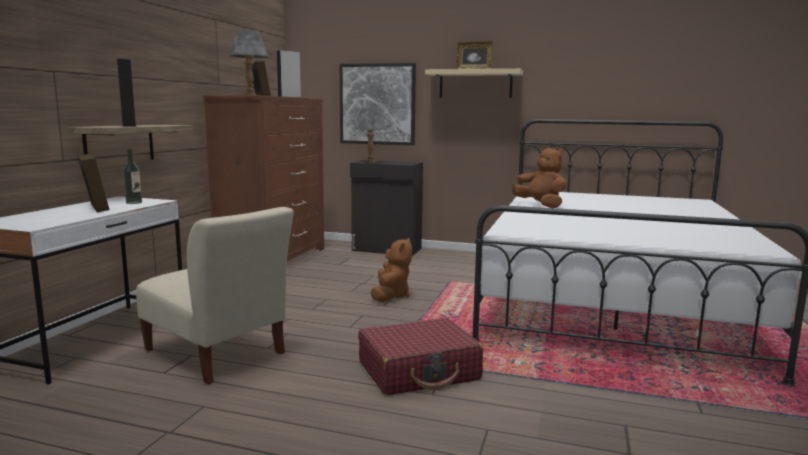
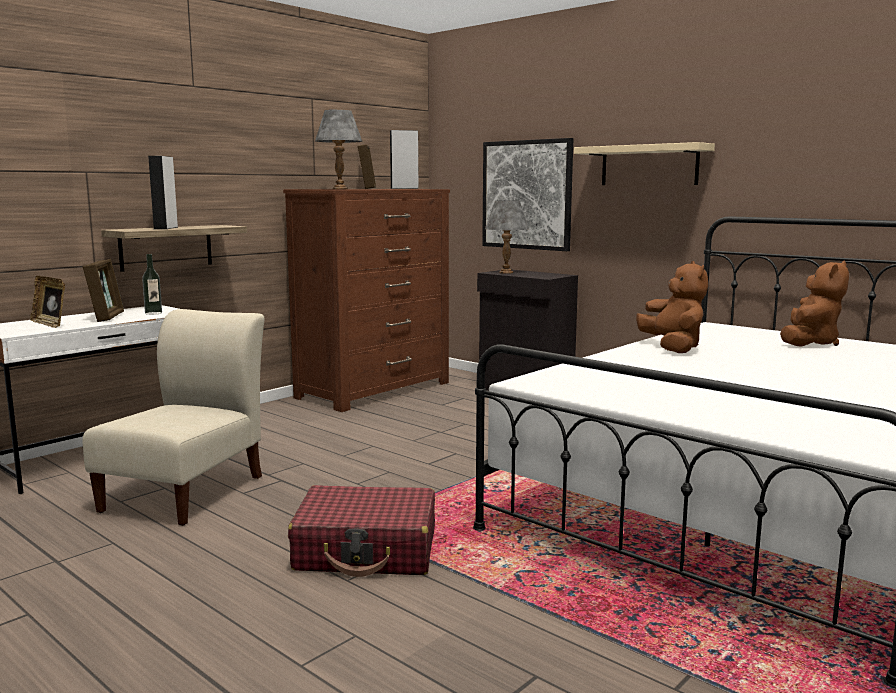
camera: 25 degrees right, 0 degrees up
(217, 354) = (188, 491): beige chair -> beige chair turned 135 degrees counterclockwise
(390, 296) = (452, 453): brown plush toy -> brown plush toy (809, 343)
(473, 69) = (639, 144): picture frame -> picture frame (50, 324)

